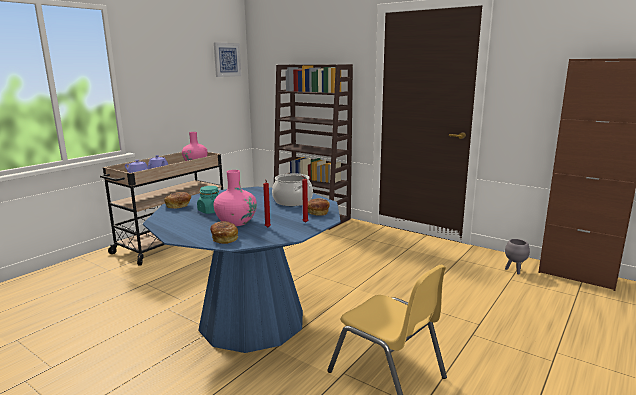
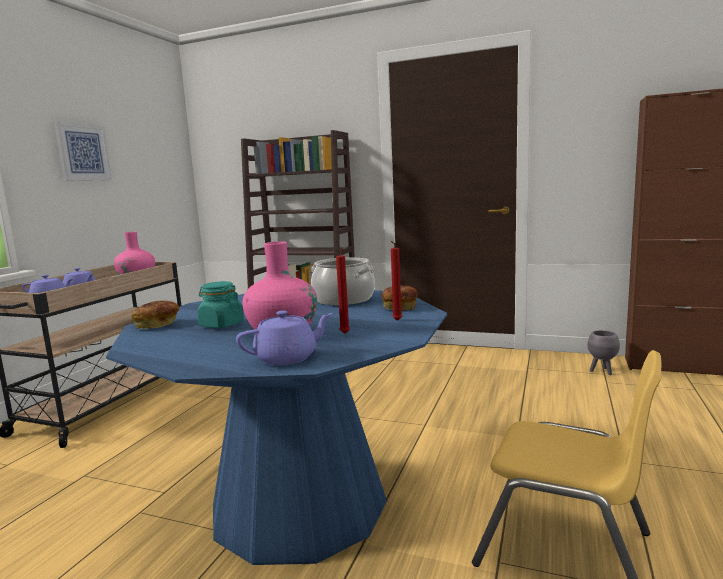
camera: 15 degrees left, 5 degrees down
(224, 239) = (287, 358): bread -> purple teapot
(227, 59) = (163, 138): picture -> picture (82, 152)

